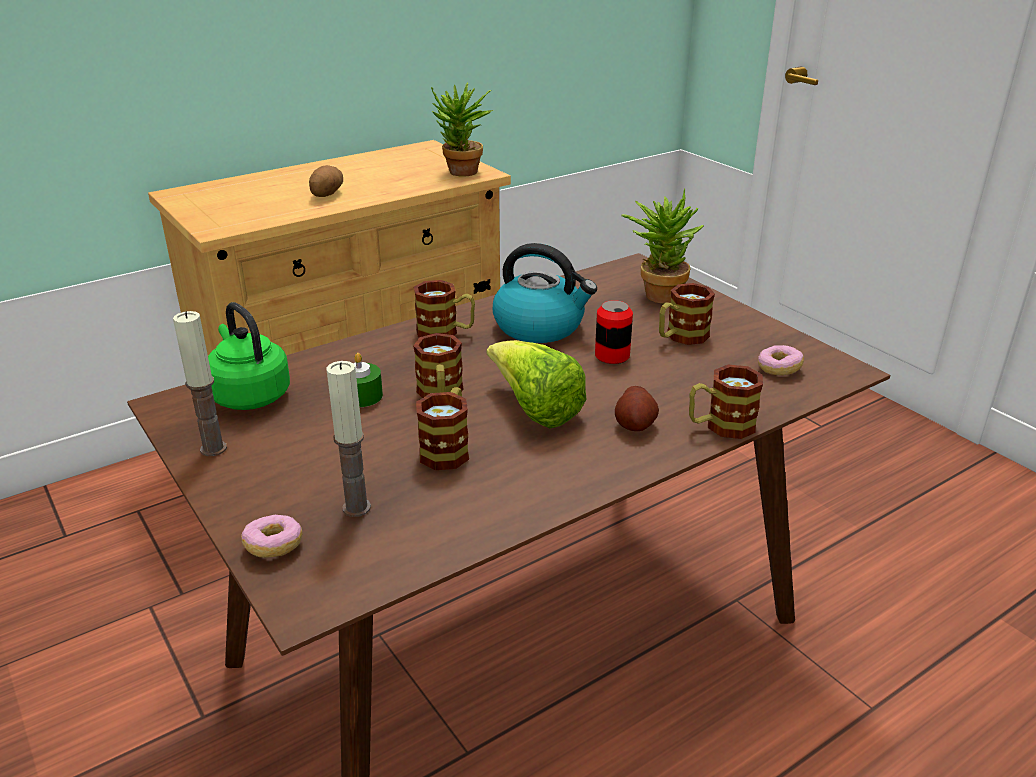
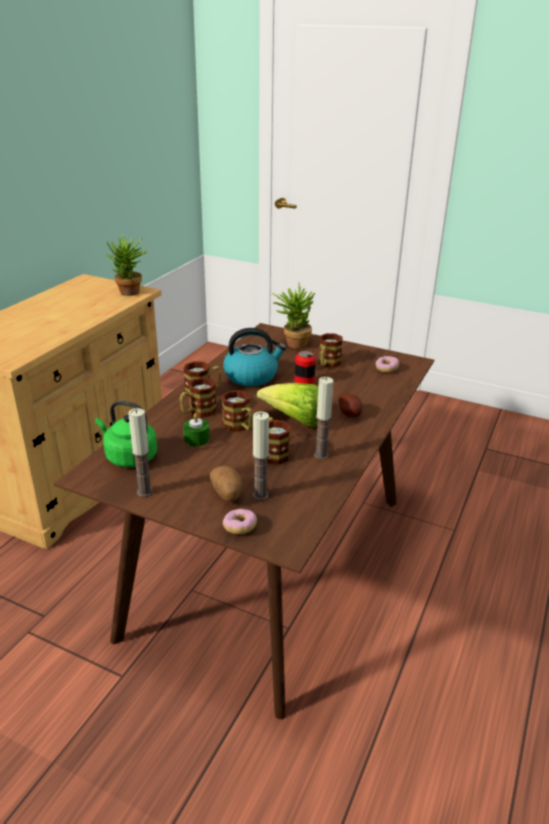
camera: 30 degrees left, 0 degrees up
(326, 194) = (57, 323): potato -> potato (227, 494)
(515, 476) = (321, 455): none -> candle
(720, 426) = (387, 403): mug -> mug (198, 412)

